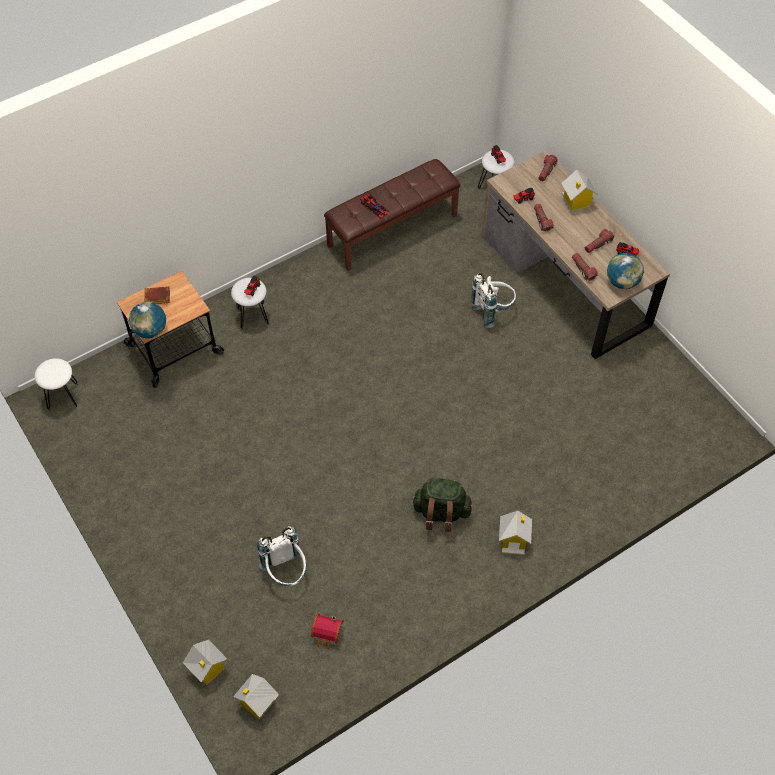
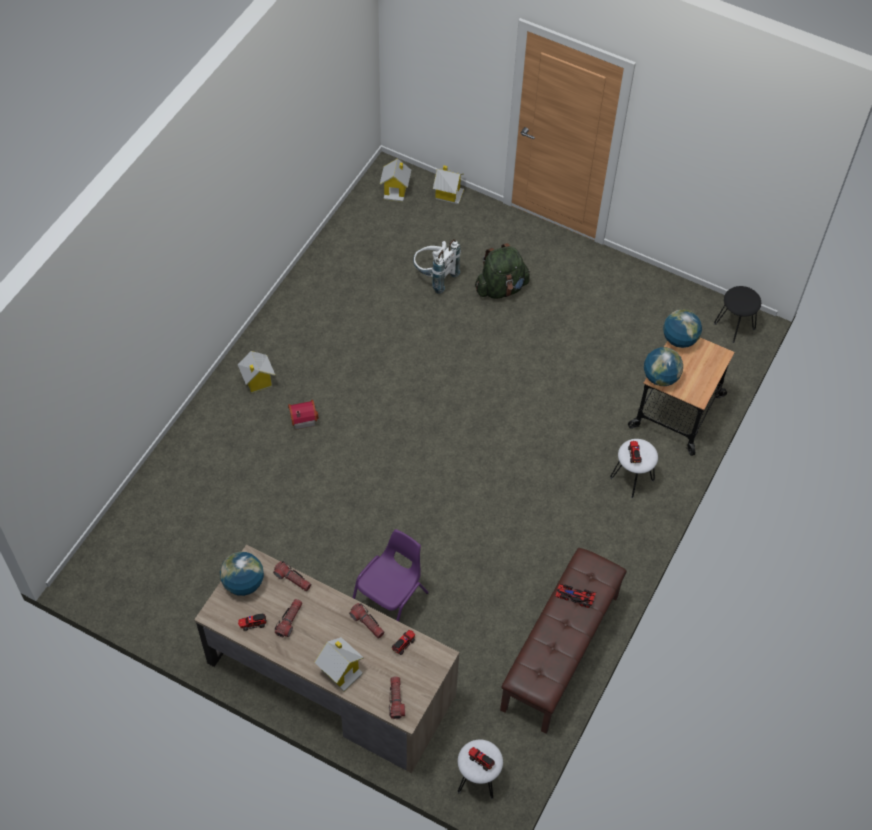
camera: 150 degrees right, 0 degrees up
(63, 396) = (734, 326): white stool -> black stool
(156, 298) = (701, 371): brown book -> none
(193, 308) = (660, 377): none -> globe
(328, 634) = (372, 250): toy house -> toy house (302, 418)
(441, 513) = (333, 375): green backpack -> green backpack (501, 288)
(493, 310) = (391, 601): white backpack -> purple chair

